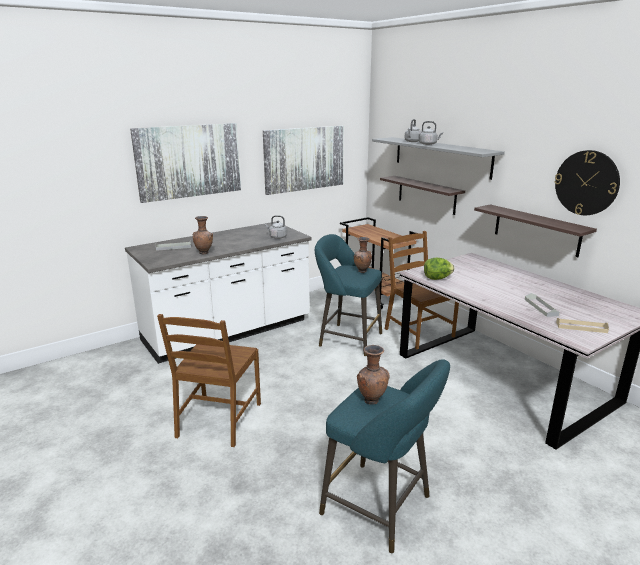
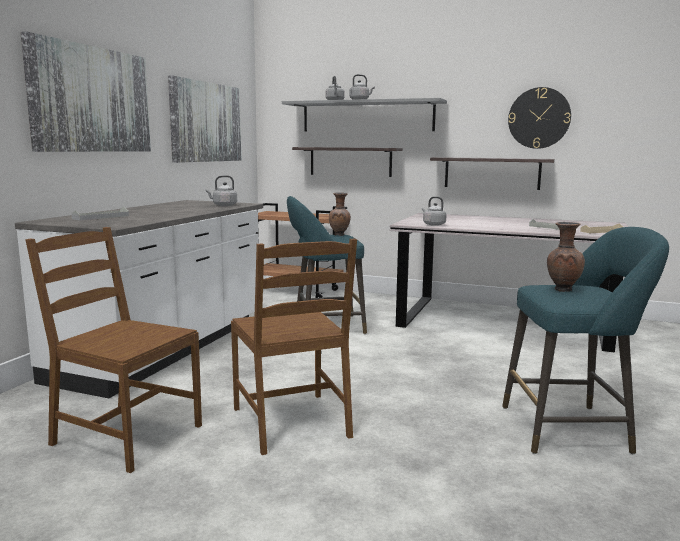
camera: 35 degrees left, 10 degrees down
(204, 253) = (162, 217): brown vase -> none
(417, 333) = (385, 309): brown chair -> brown chair (125, 435)
(437, 278) = (433, 224): lettuce -> grey kettle

